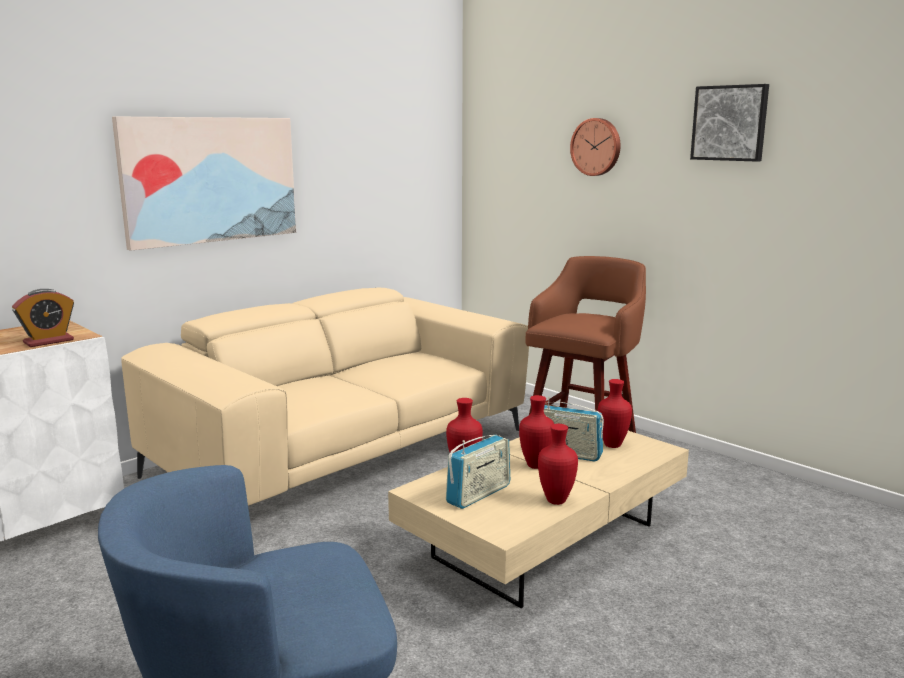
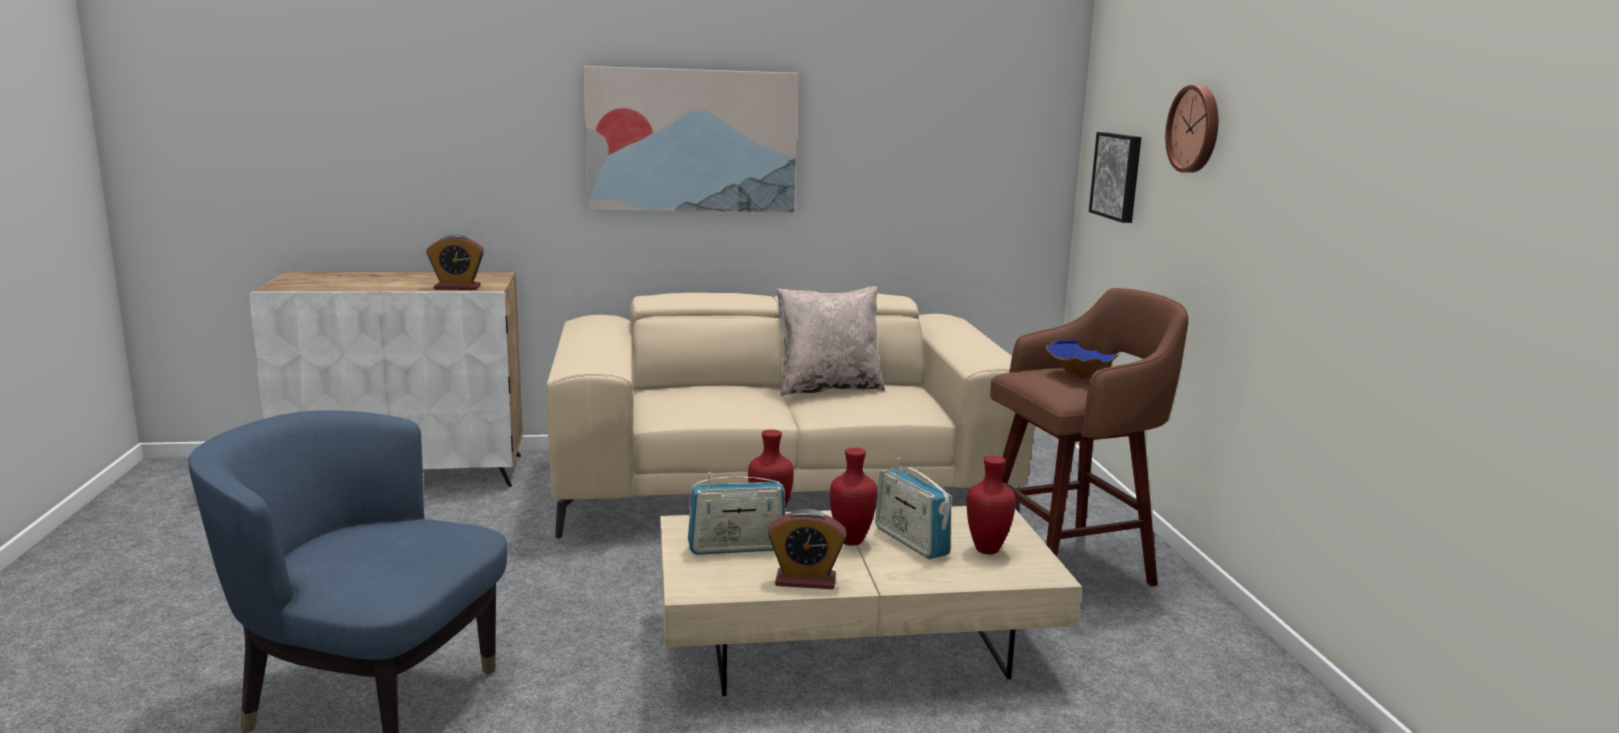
camera: 35 degrees right, 0 degrees up
(370, 366) = (828, 388): none -> beige pillow
(556, 500) = (805, 580): red vase -> alarm clock
(581, 318) = (1077, 375): none -> blue bowl
(730, 123) = (1332, 100): picture -> picture (1118, 176)

